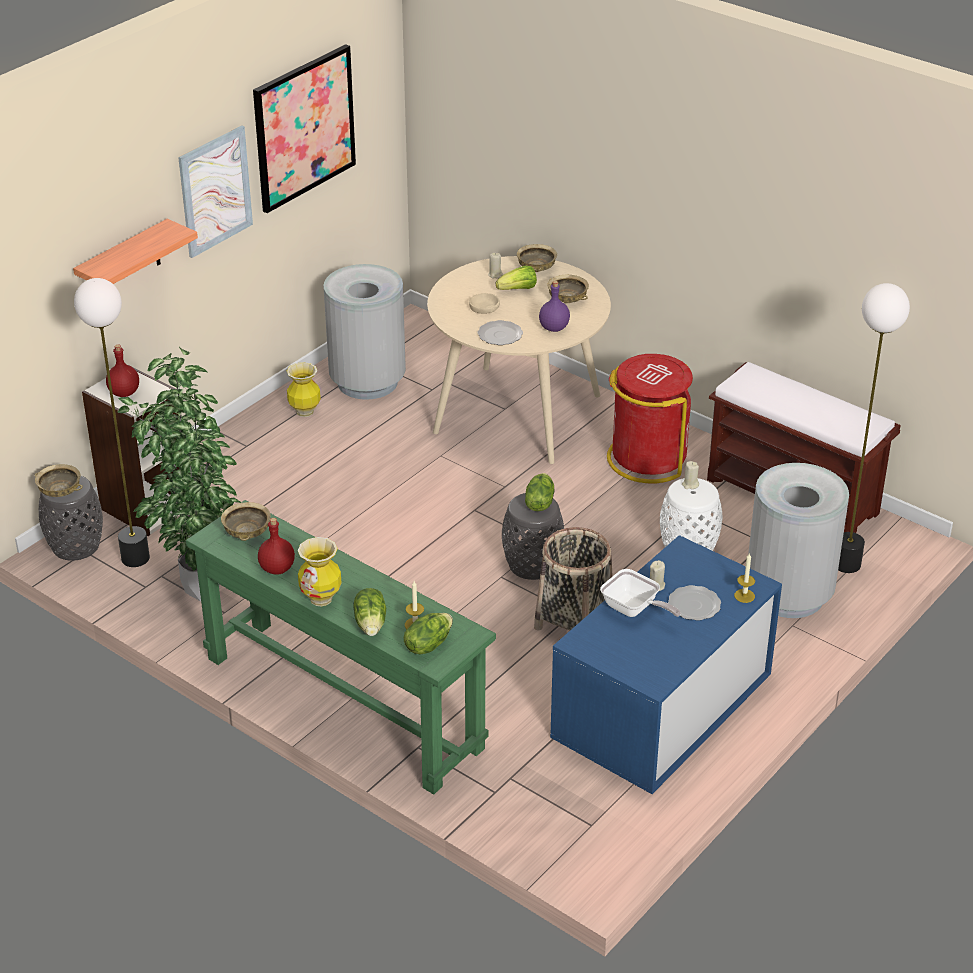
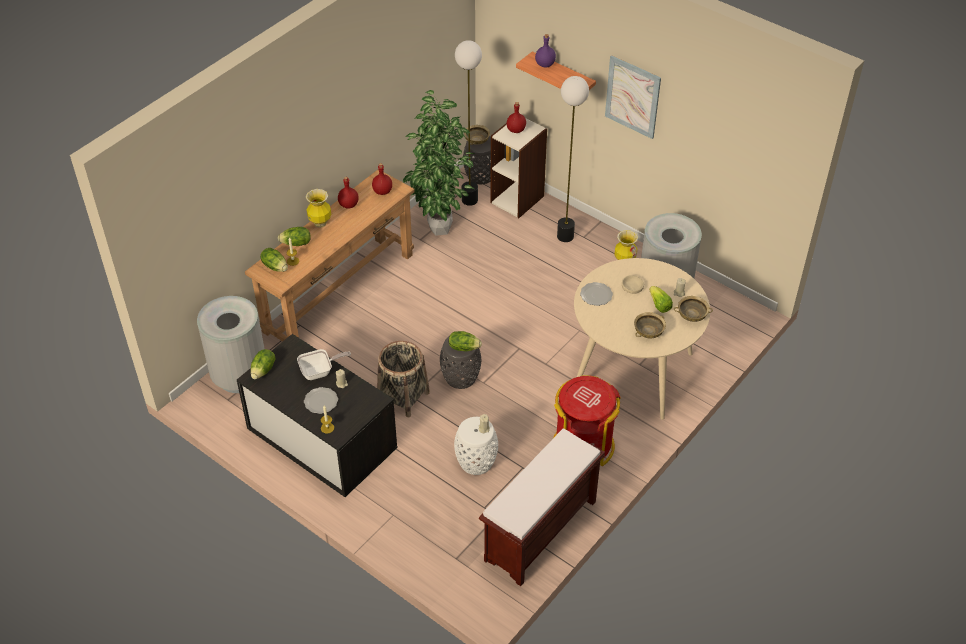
camera: 90 degrees right, 10 degrees up
(247, 532) = (382, 191): beige bowl -> red bottle
(304, 127) = (709, 121): picture -> none
(343, 702) = (339, 292): green console table -> brown console table
(554, 327) = (608, 324): purple bottle -> purple bottle (545, 64)
(634, 609) = (320, 372): frying pan -> frying pan turned 150 degrees counterclockwise
(636, 671) = (263, 370): none -> lettuce
(661, 705) = (321, 437): blue cabinet -> black cabinet
(789, 594) = (425, 516): grey trash can -> grey trash can (240, 375)
(846, 564) = (459, 555): floor lamp -> floor lamp (565, 236)

